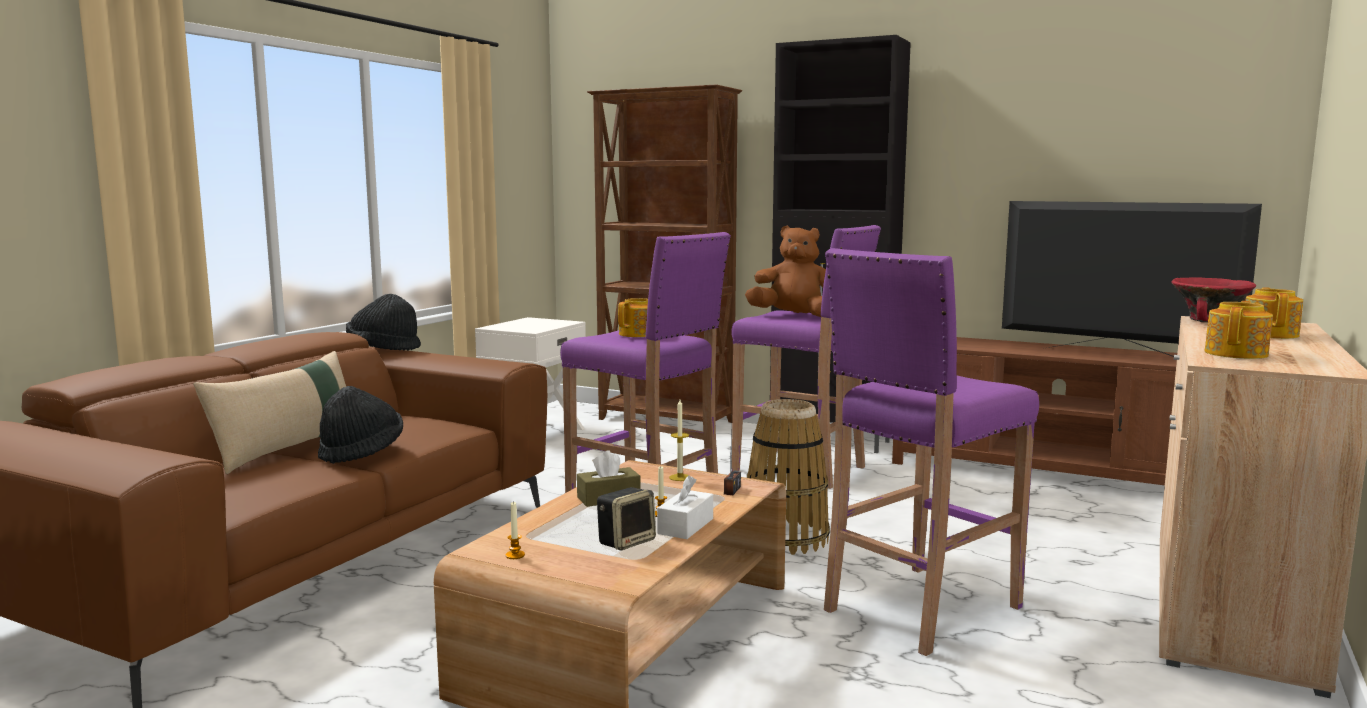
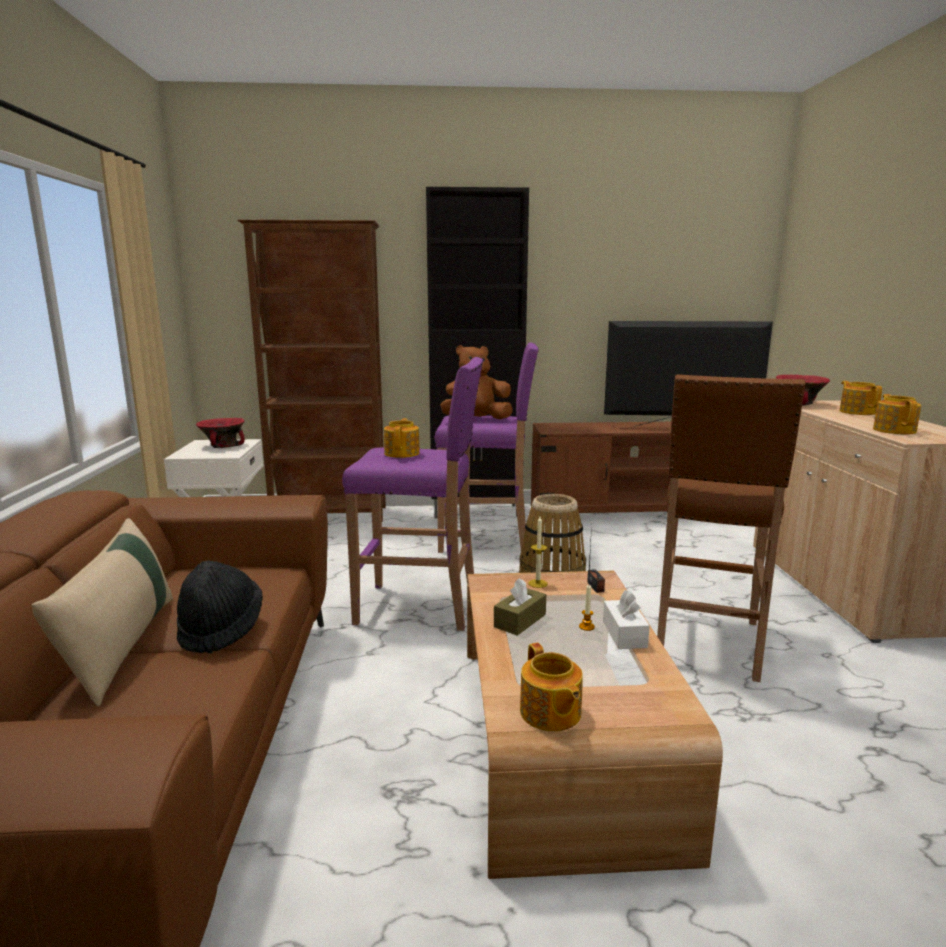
camera: 30 degrees left, 5 degrees up
(383, 349) = (129, 500): black hat -> none
(515, 555) = (550, 713): candle -> teapot
(541, 323) = (223, 446): none -> red bowl
(626, 541) = (610, 665): speaker -> none
(919, 609) = (706, 643): purple stool -> brown stool

